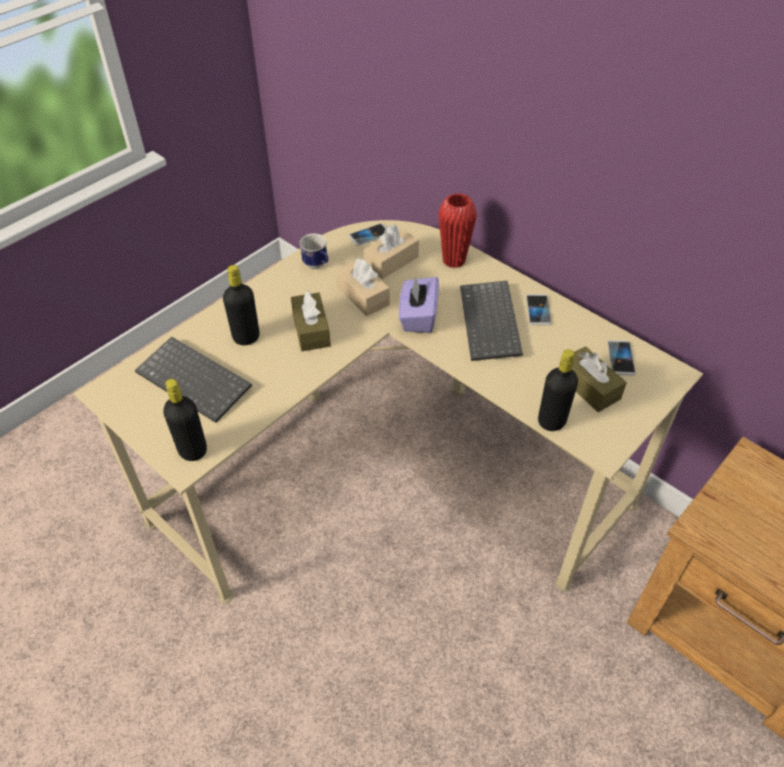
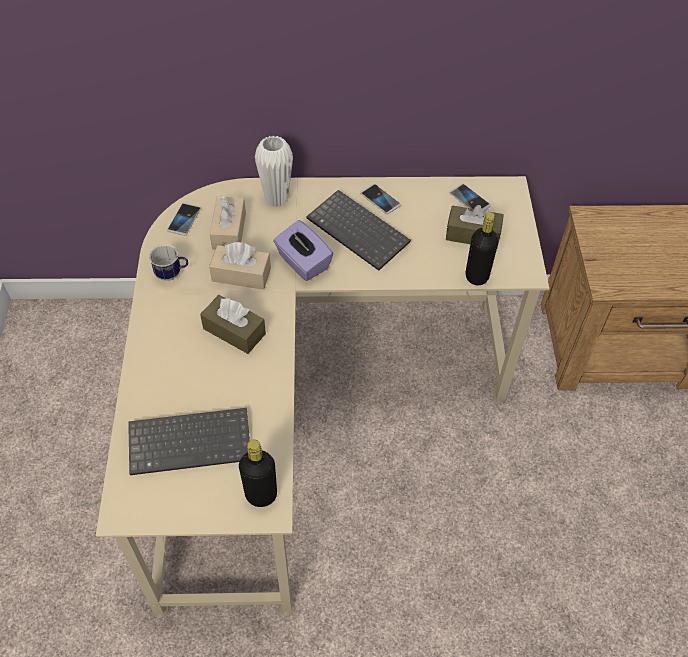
camera: 45 degrees left, 5 degrees up
(246, 337) = (188, 375): black bottle -> none
(454, 261) = (276, 199): red vase -> white vase

